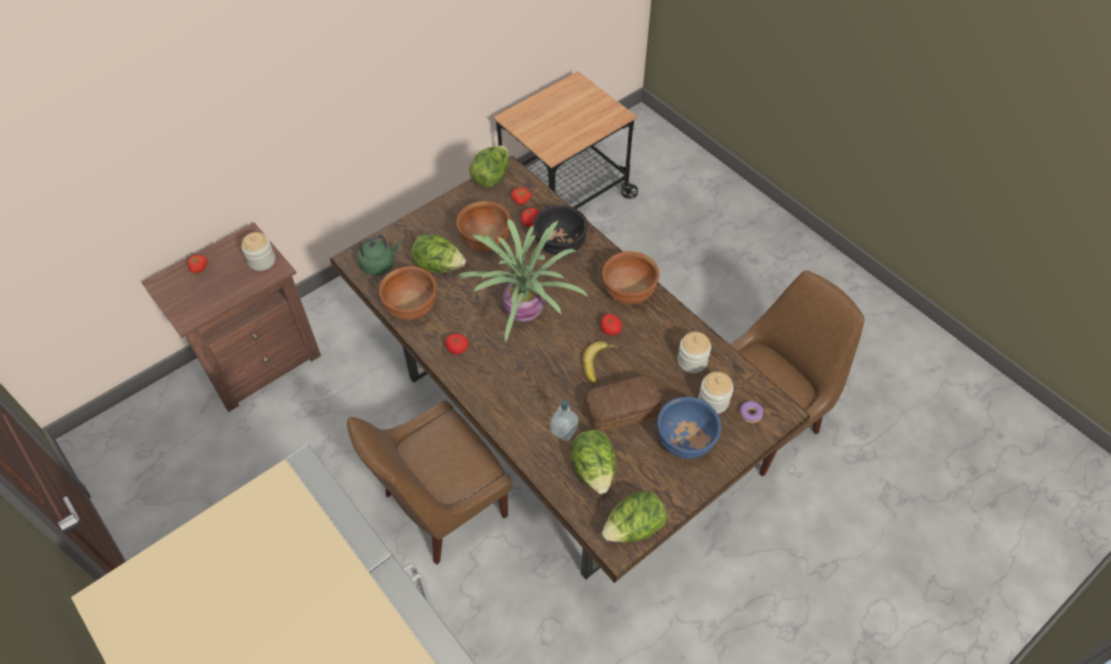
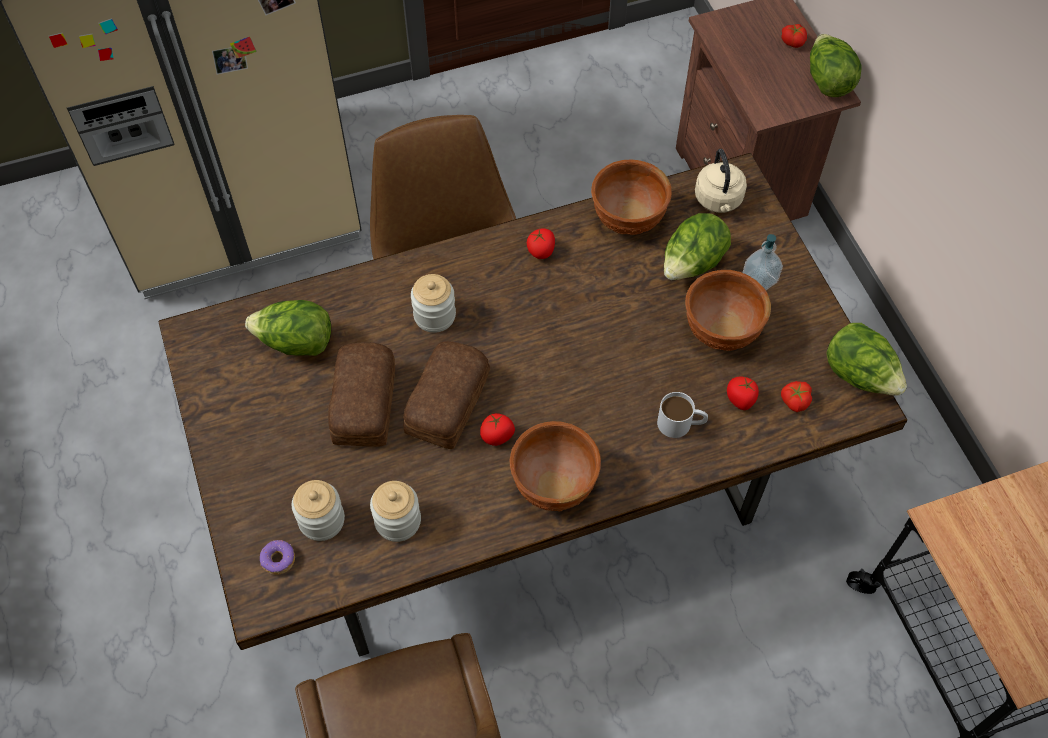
camera: 110 degrees right, 5 degrees up
(262, 261) = (785, 100): jar -> jar (434, 315)
(379, 264) = (719, 200): green kettle -> beige kettle
(522, 312) = (572, 339): potted plant -> none
(559, 246) = (681, 424): black bowl -> white mug
(564, 430) = (366, 329): soap dispenser -> soap dispenser (759, 280)
(600, 364) = (445, 403): banana -> bread
(633, 528) = (201, 357): lettuce -> lettuce (827, 81)
(684, 442) = (279, 458): blue bowl -> none

